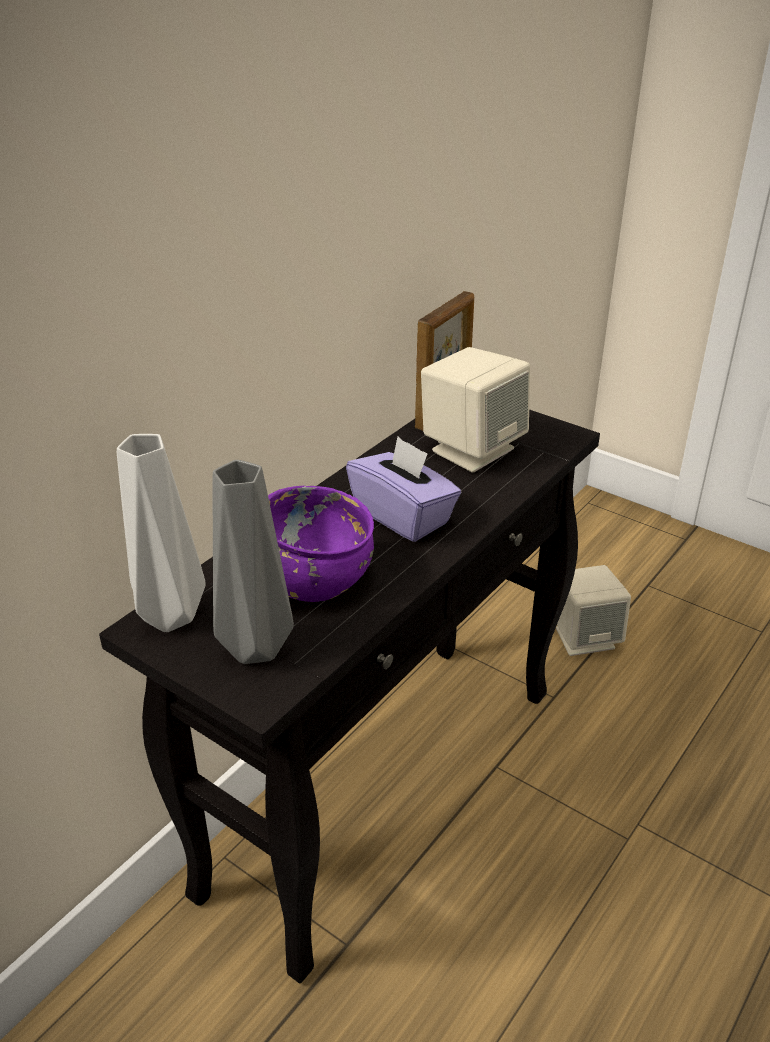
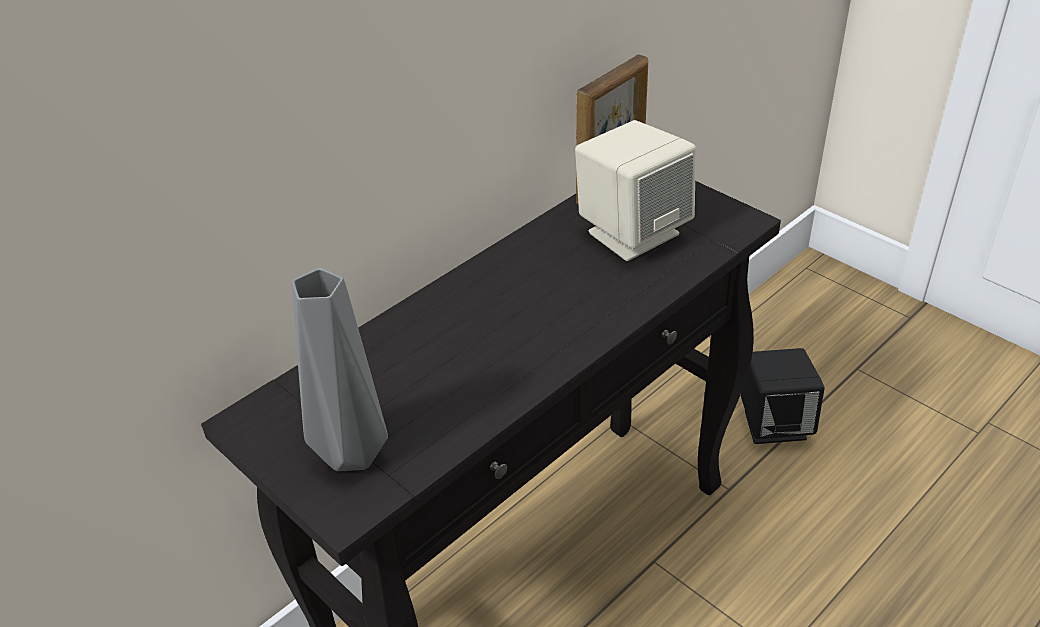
camera: 10 degrees right, 5 degrees up
(174, 616) = (278, 409): grey vase -> none
(314, 581) = (430, 380): purple bowl -> none
(403, 516) = (540, 309): purple tissue box -> none
(584, 637) = (774, 424): beige speaker -> black speaker

